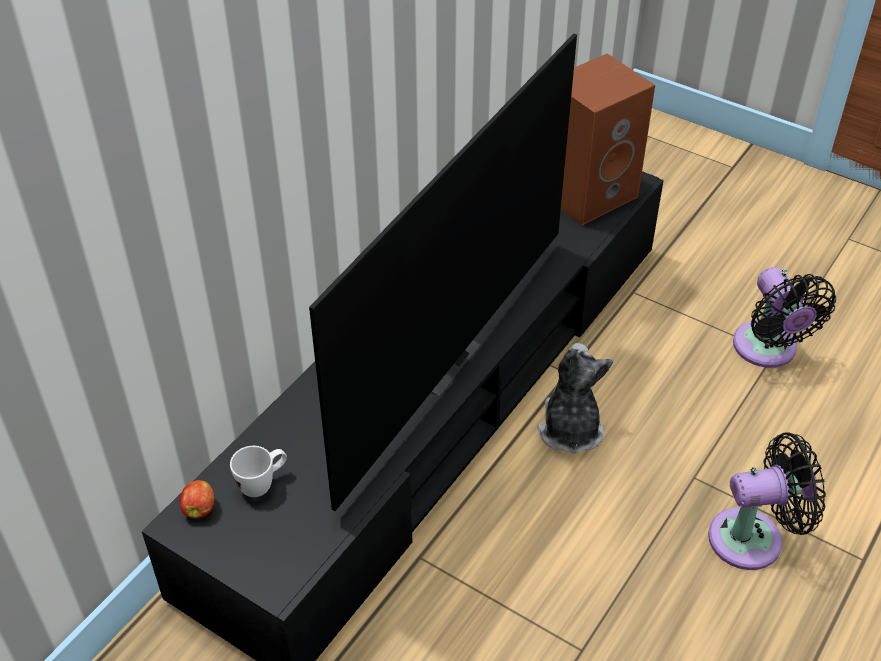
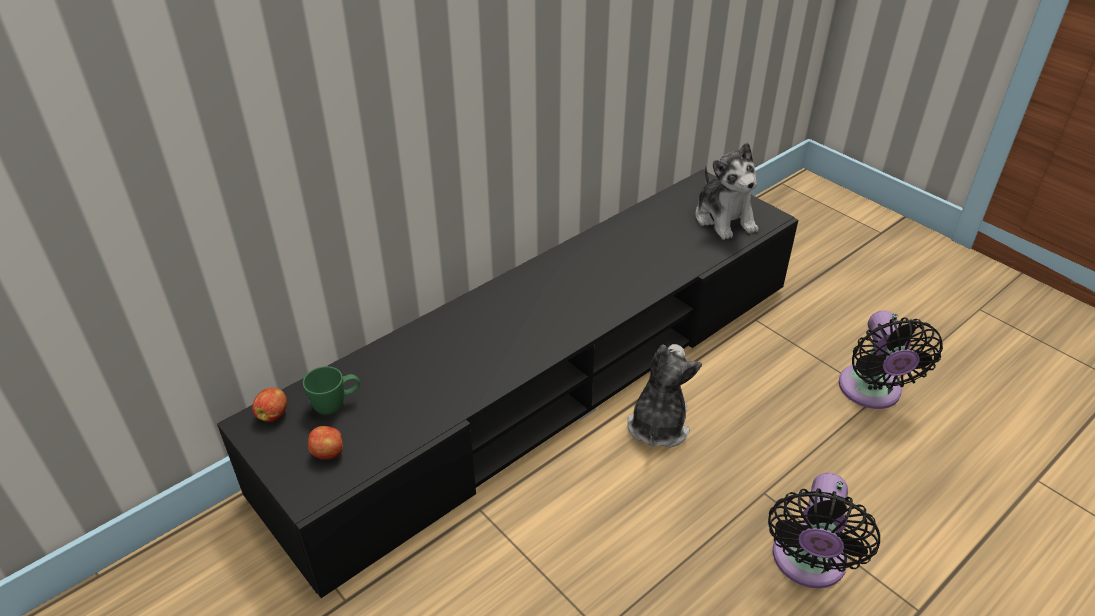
camera: 15 degrees right, 5 degrees down
(263, 484) = (336, 405): white mug -> green mug
(278, 537) = (329, 453): none -> apple
(437, 359) = (534, 330): television -> none
(588, 192) = (724, 219): brown speaker -> plush toy
(753, 538) = (807, 563): black fan -> black fan turned 105 degrees clockwise

